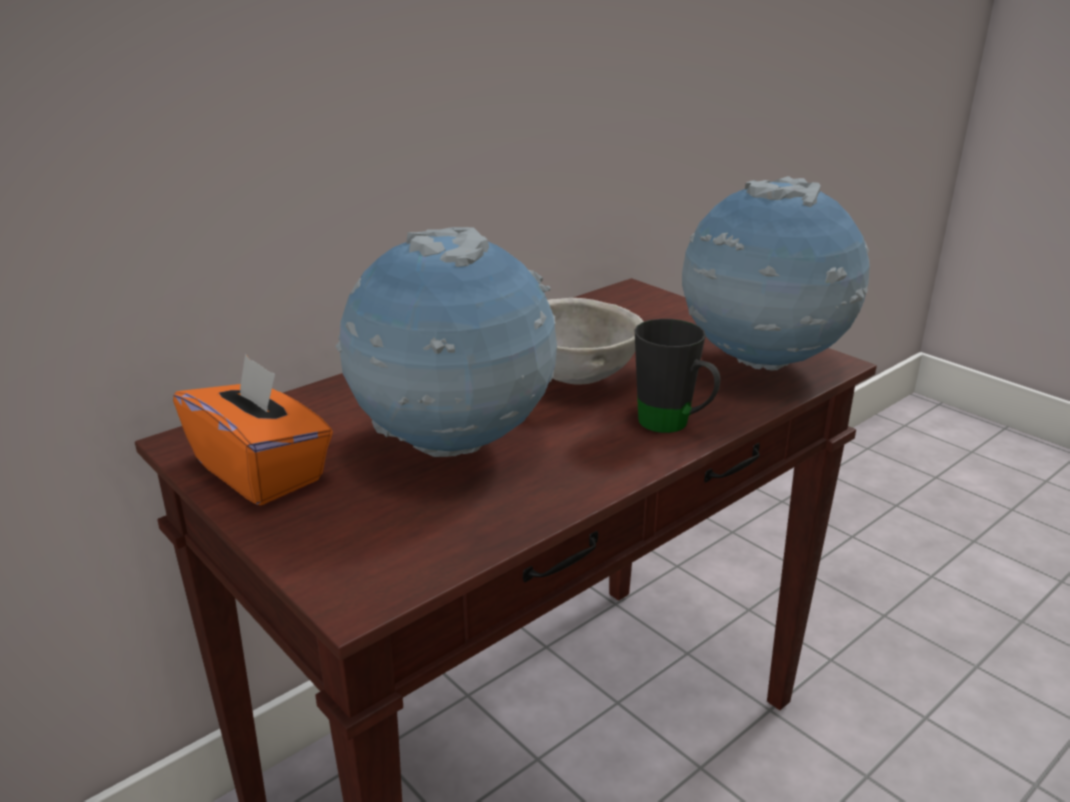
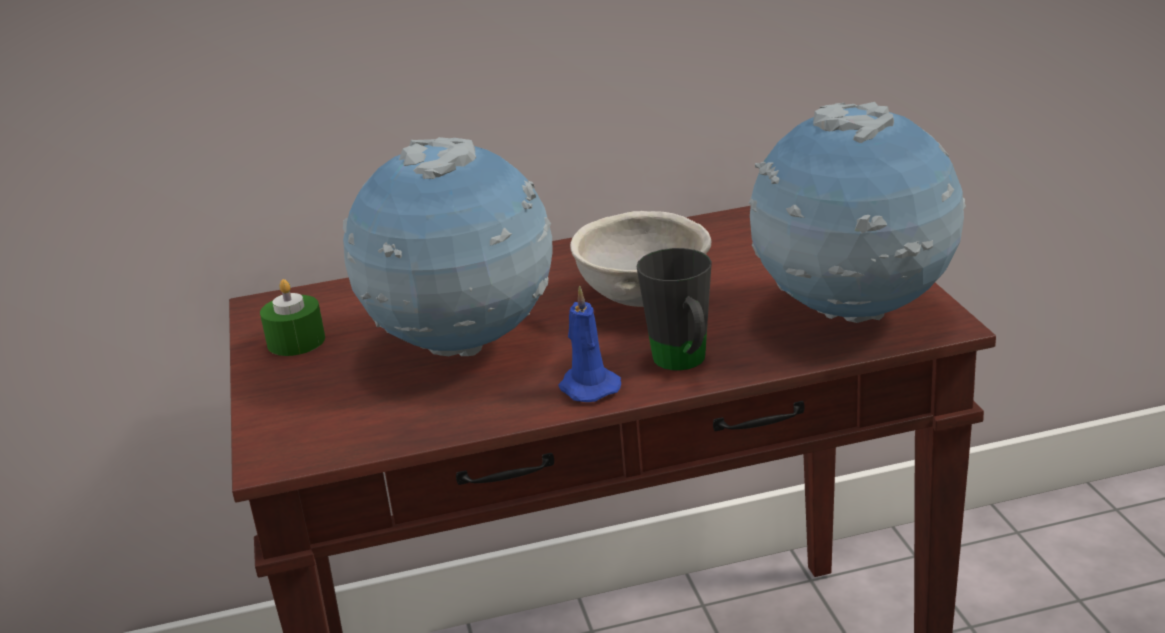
camera: 30 degrees right, 0 degrees up
(261, 471) = (296, 341): orange tissue box -> green candle
(611, 461) = (587, 387): none -> blue candle

